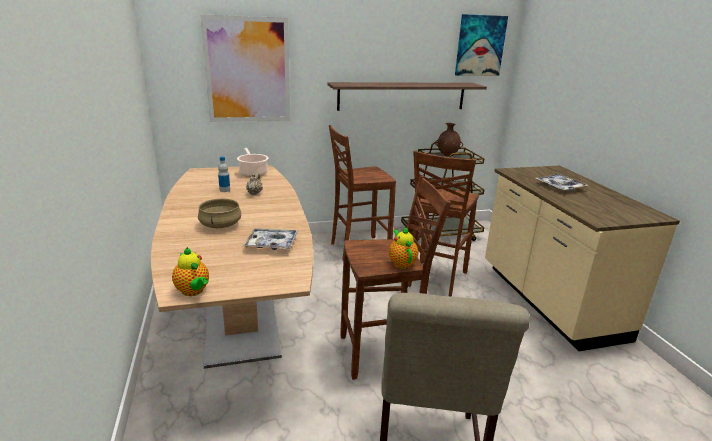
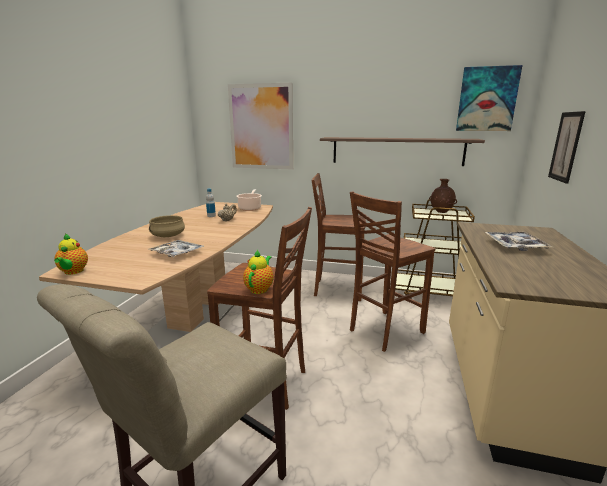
camera: 30 degrees right, 5 degrees down
(563, 98) = (566, 146): none -> picture

